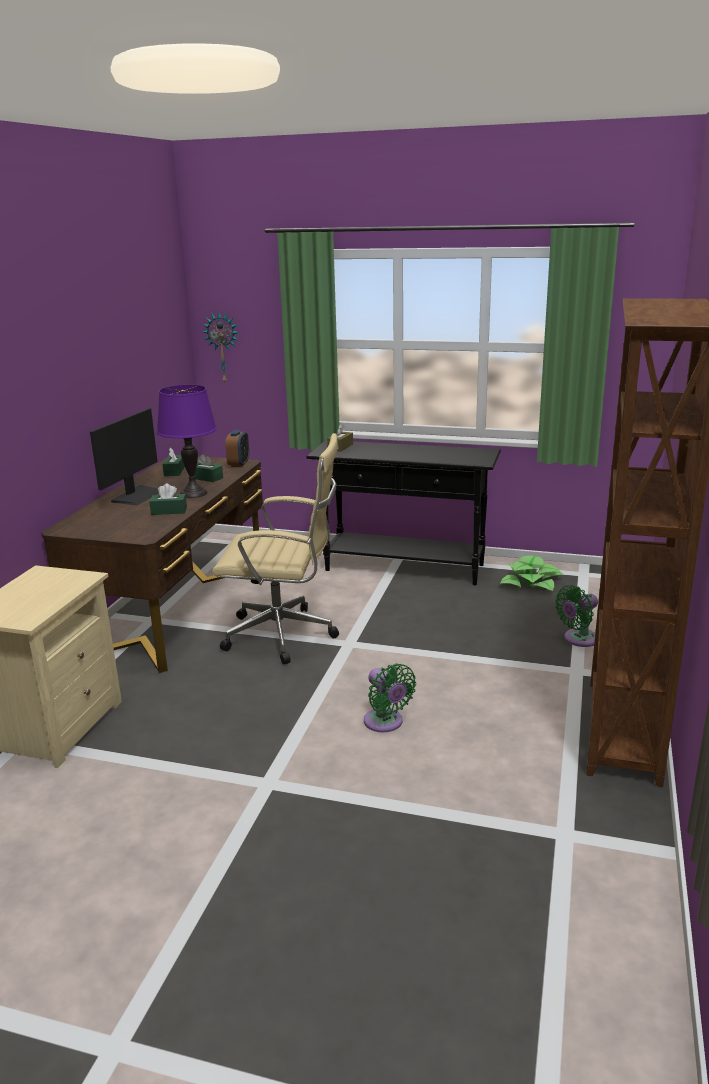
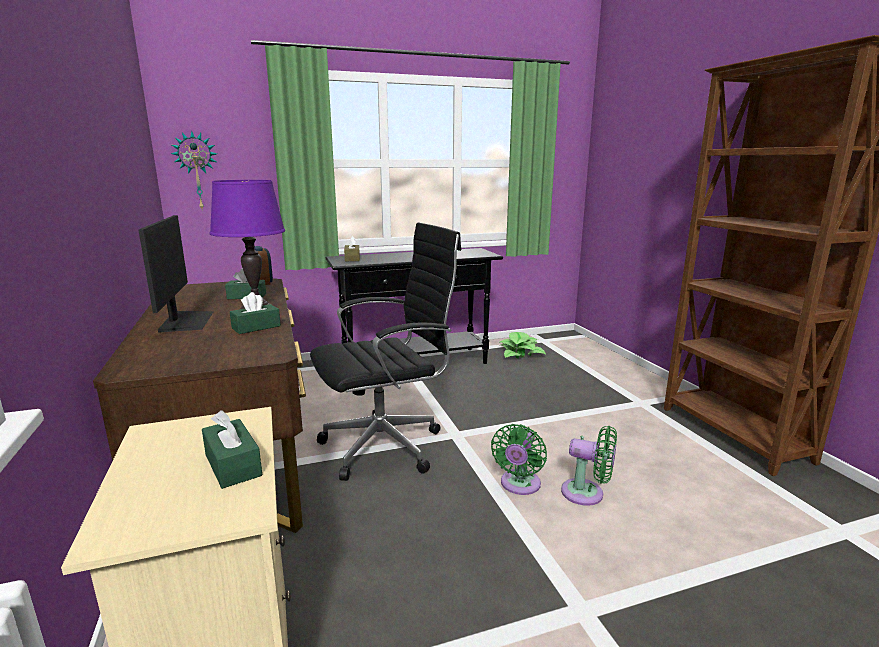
camera: 35 degrees left, 5 degrees down
(174, 471) = (195, 297): green tissue box -> green tissue box (233, 465)
(285, 635) = (388, 445): beige office chair -> black office chair
(578, 639) = (607, 382): green fan -> green fan (519, 485)

